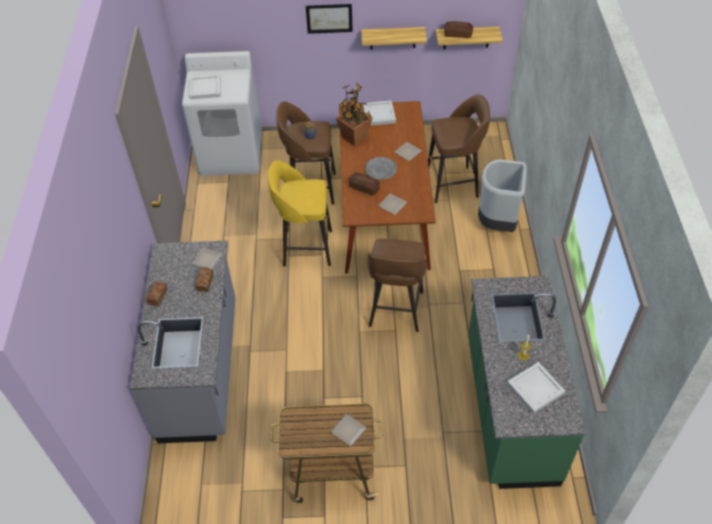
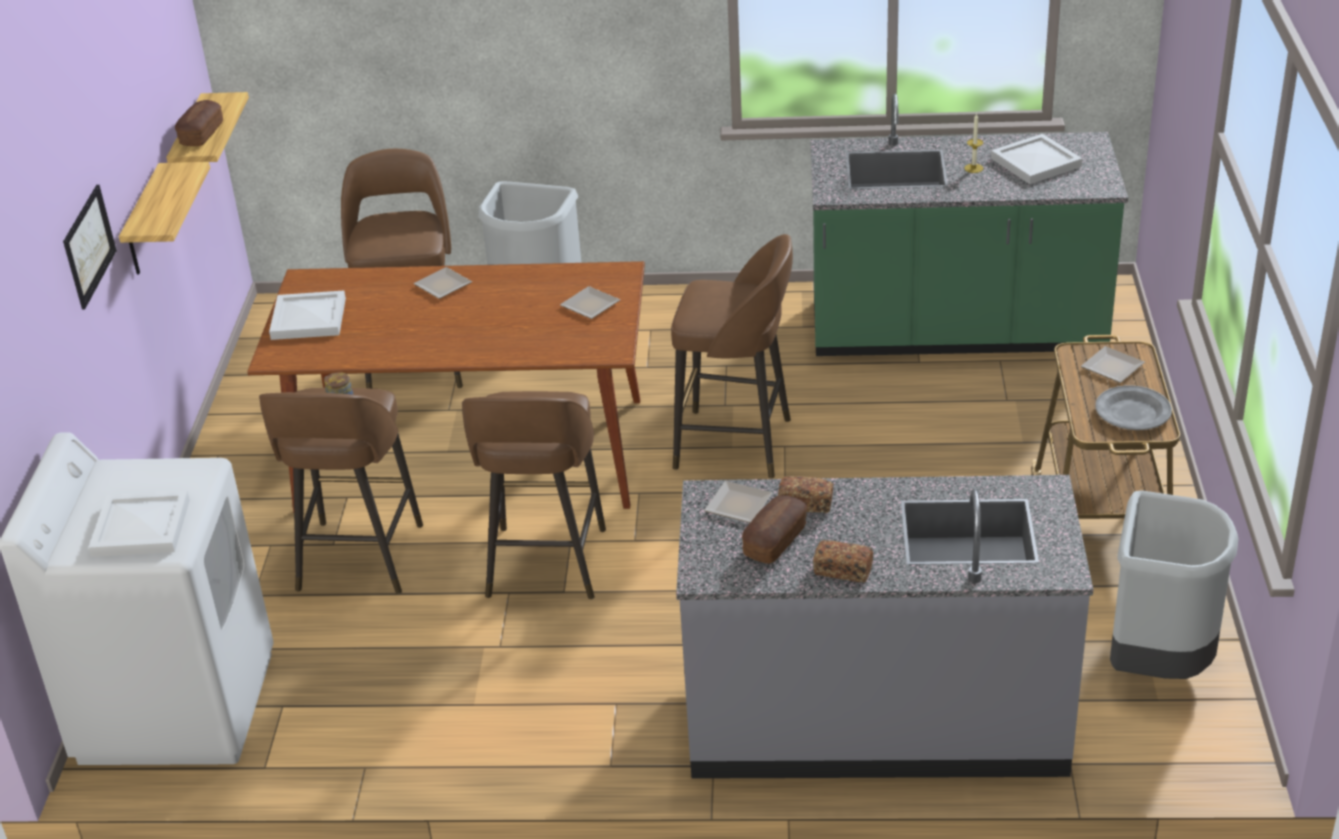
camera: 85 degrees left, 15 degrees down
(224, 487) = (1157, 665): none -> grey trash can
(305, 248) = (545, 566): yellow stool -> brown stool
(354, 138) = (372, 349): potted plant -> none
(364, 188) = (532, 337): bread -> bread (775, 541)
(381, 170) = (484, 317): grey plate -> grey plate (1133, 412)

